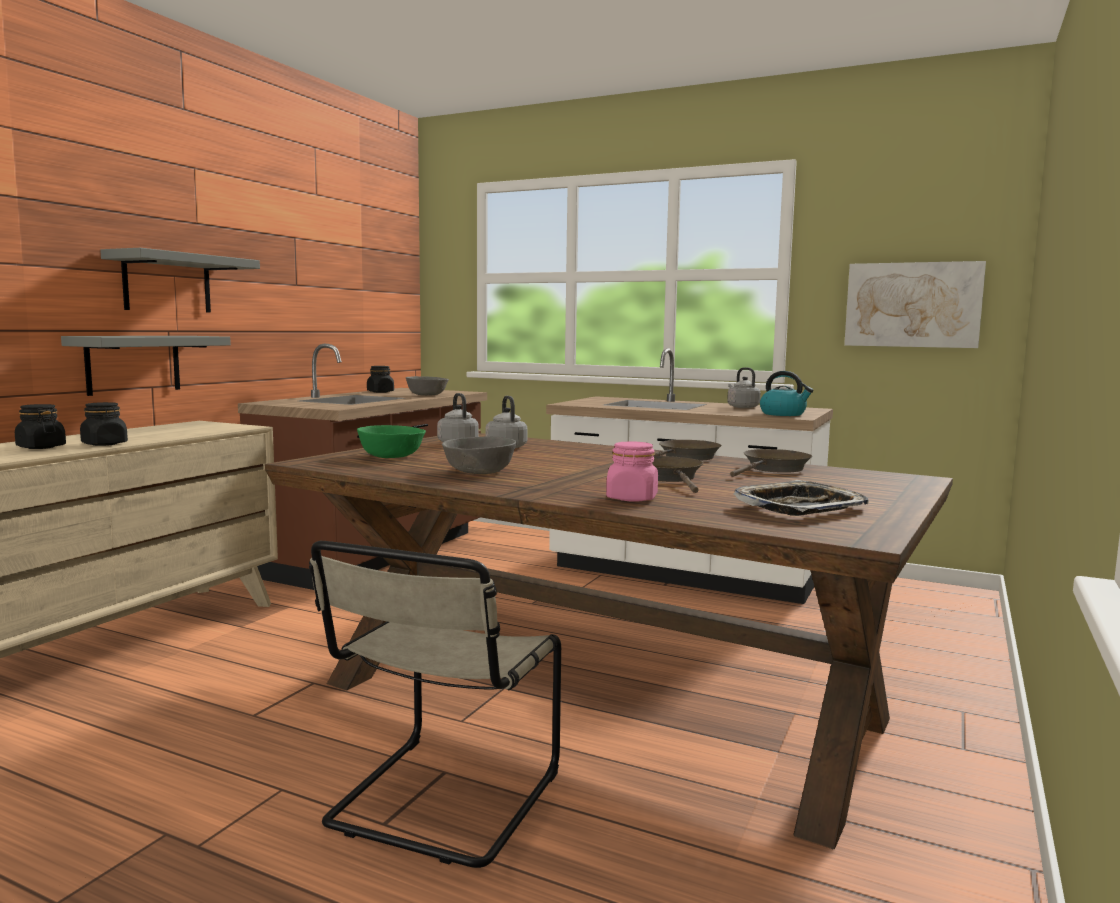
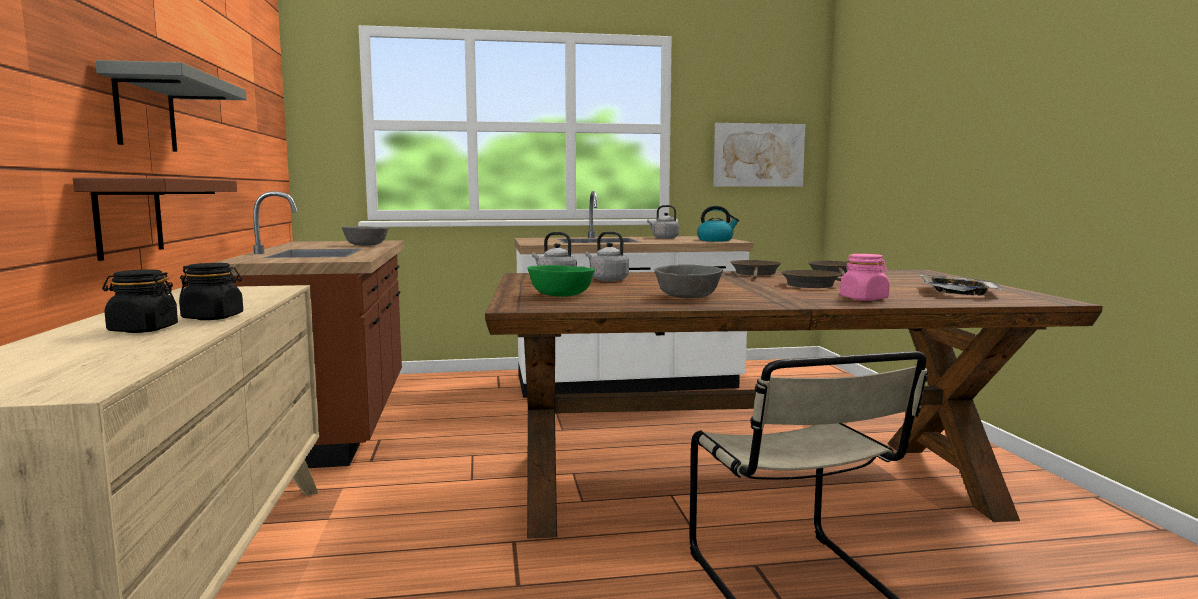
camera: 35 degrees left, 0 degrees up
(133, 364) = (128, 217): grey shelf -> brown shelf
(380, 392) = (300, 245): black jar -> none

